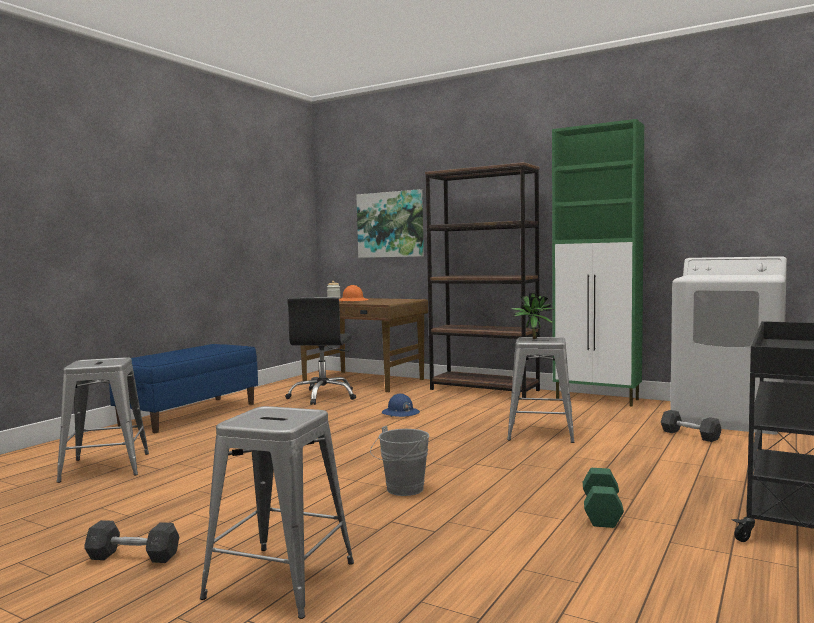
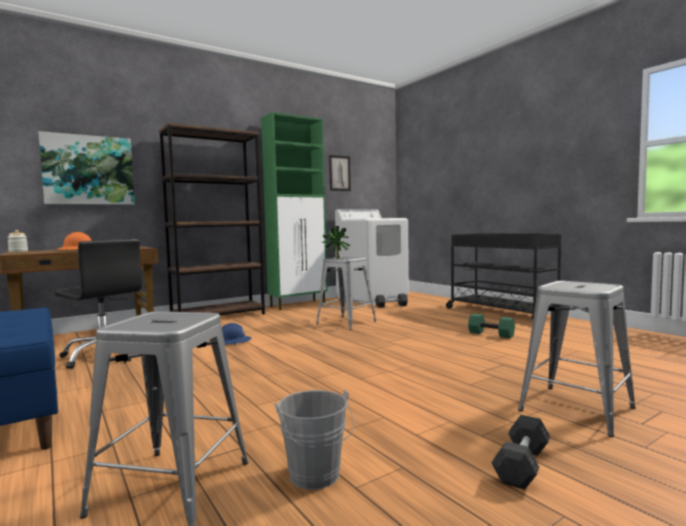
camera: 65 degrees left, 0 degrees up
(402, 490) = (423, 362): grey bucket -> grey bucket (316, 478)
(706, 195) = (339, 173): none -> picture

